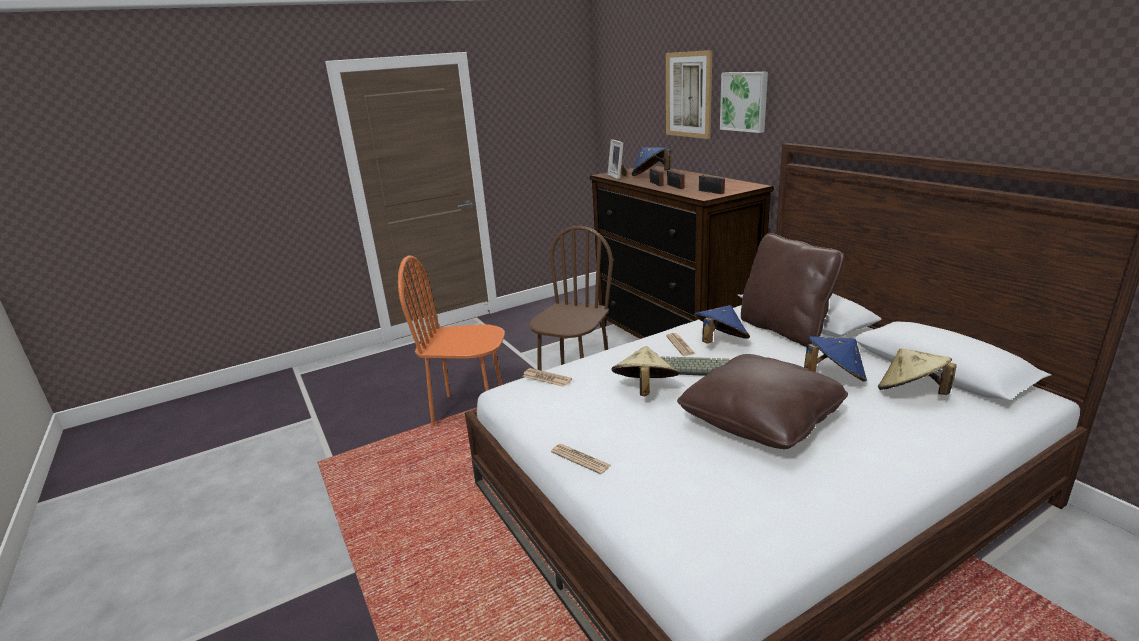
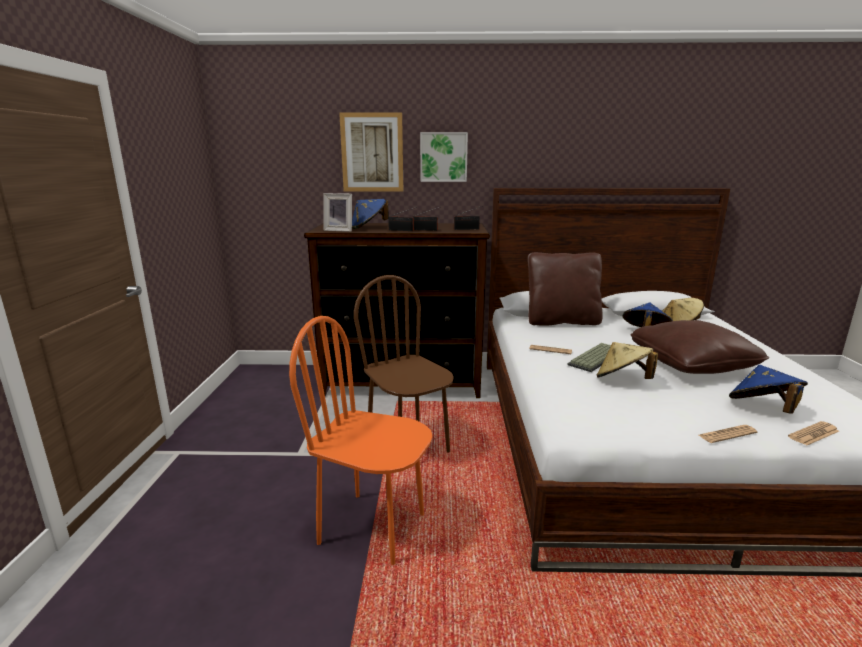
camera: 60 degrees left, 5 degrees down
(469, 410) = (373, 527): orange chair -> orange chair turned 75 degrees clockwise
(546, 378) = (565, 407): newspaper -> newspaper (813, 434)
(720, 342) = (560, 340): blue hat -> blue hat (762, 409)

